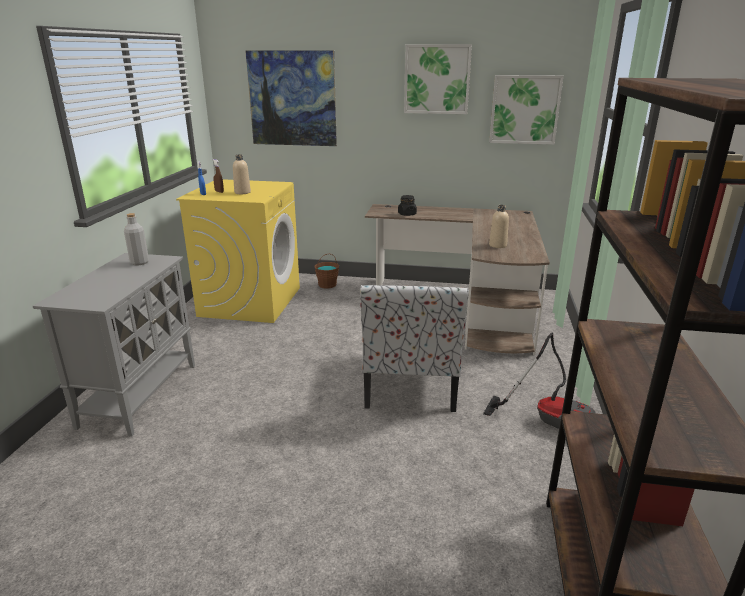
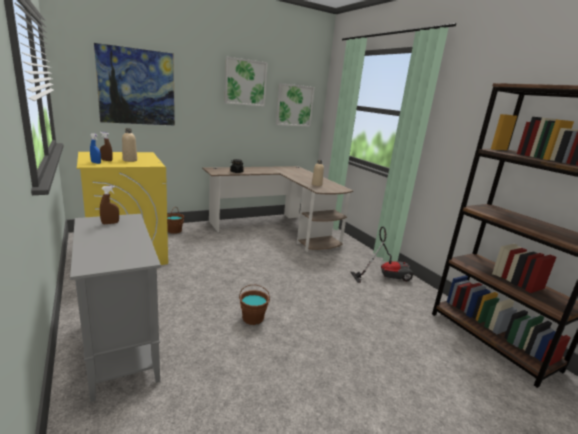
camera: 40 degrees left, 5 degrees down
(139, 262) = (110, 223): grey bottle -> brown spray bottle
(283, 410) = (253, 318): none -> brown bucket
(410, 382) = (303, 277): chair -> none

